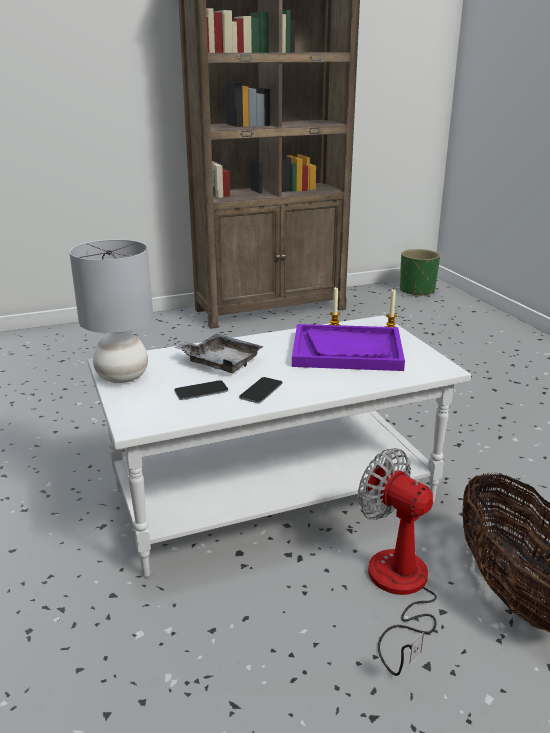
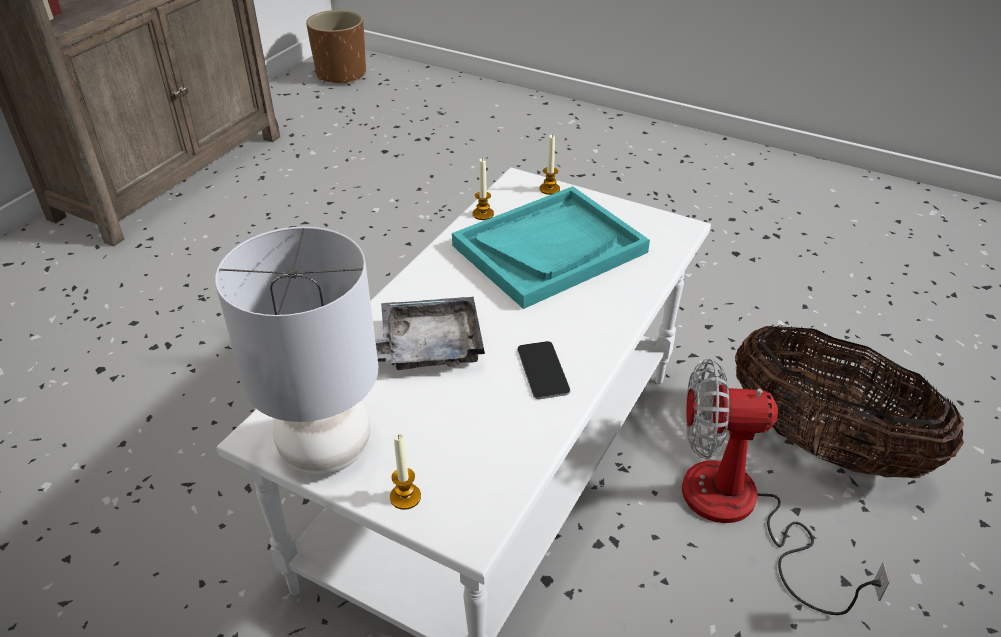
camera: 40 degrees left, 15 degrees up
(127, 403) = (405, 497): none -> candle
(201, 391) = (472, 414): phone -> none
(347, 351) = (549, 248): purple tray -> turquoise tray
(417, 291) = (342, 74): green planter -> brown planter

